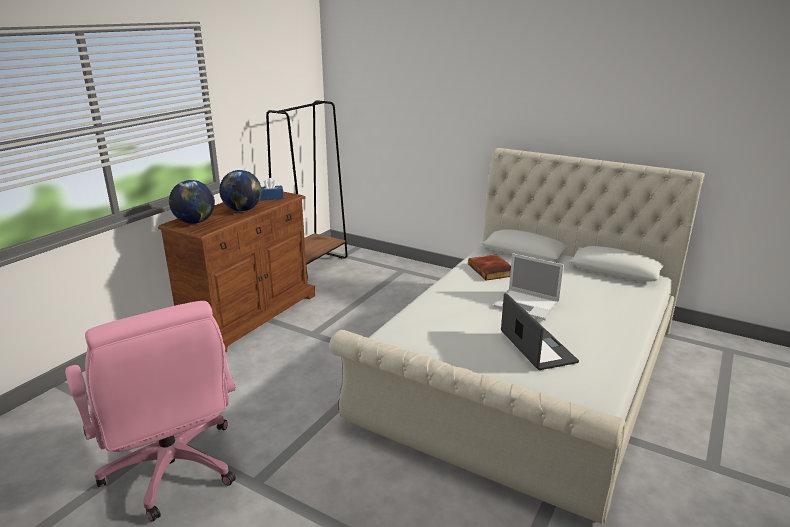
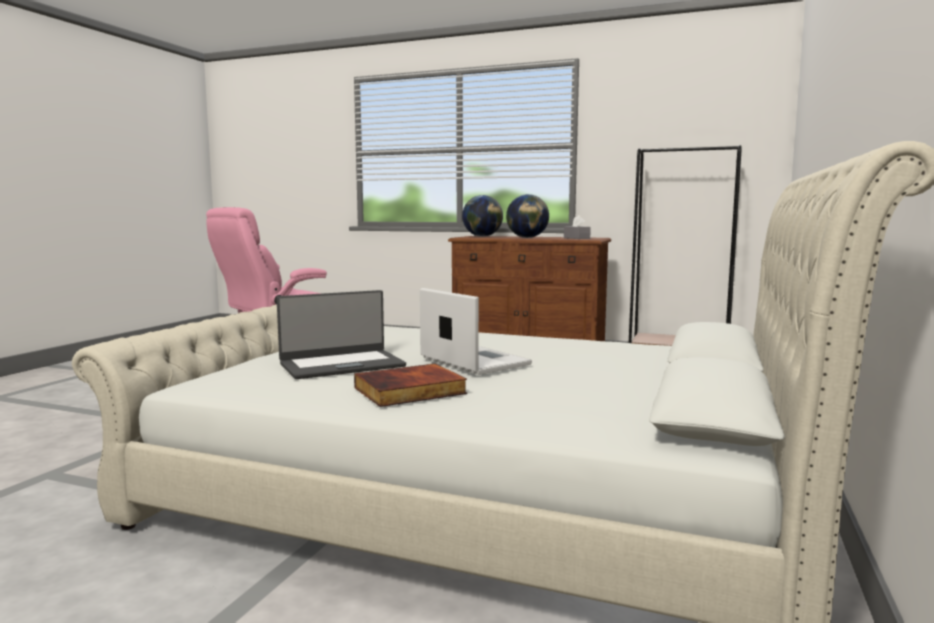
camera: 80 degrees right, 15 degrees down
(271, 197) = (576, 238): blue tissue box -> grey tissue box
(492, 270) = (598, 350): book -> book (410, 391)
(527, 305) = (473, 361): laptop -> laptop turned 120 degrees clockwise

